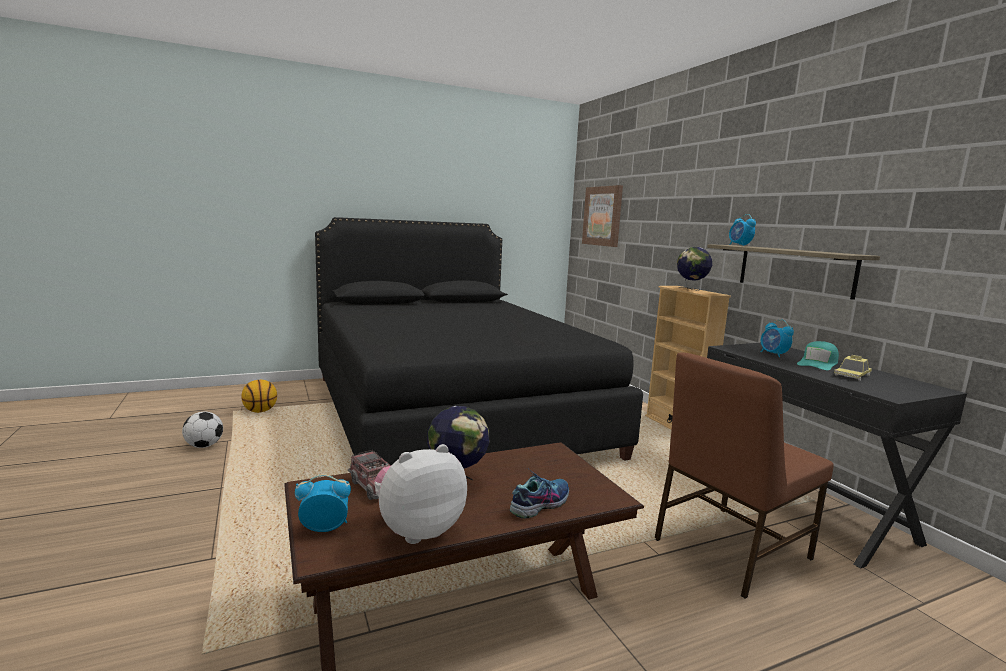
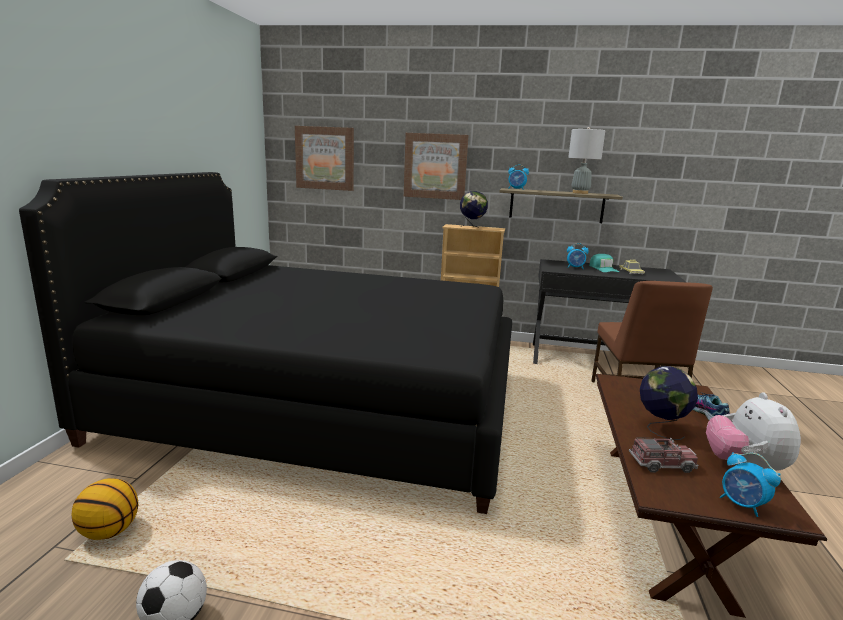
camera: 55 degrees left, 5 degrees up
(324, 528) = (742, 505): alarm clock -> alarm clock turned 60 degrees counterclockwise
(678, 220) = (435, 166): none -> picture
(810, 251) = (580, 193): none -> grey table lamp

